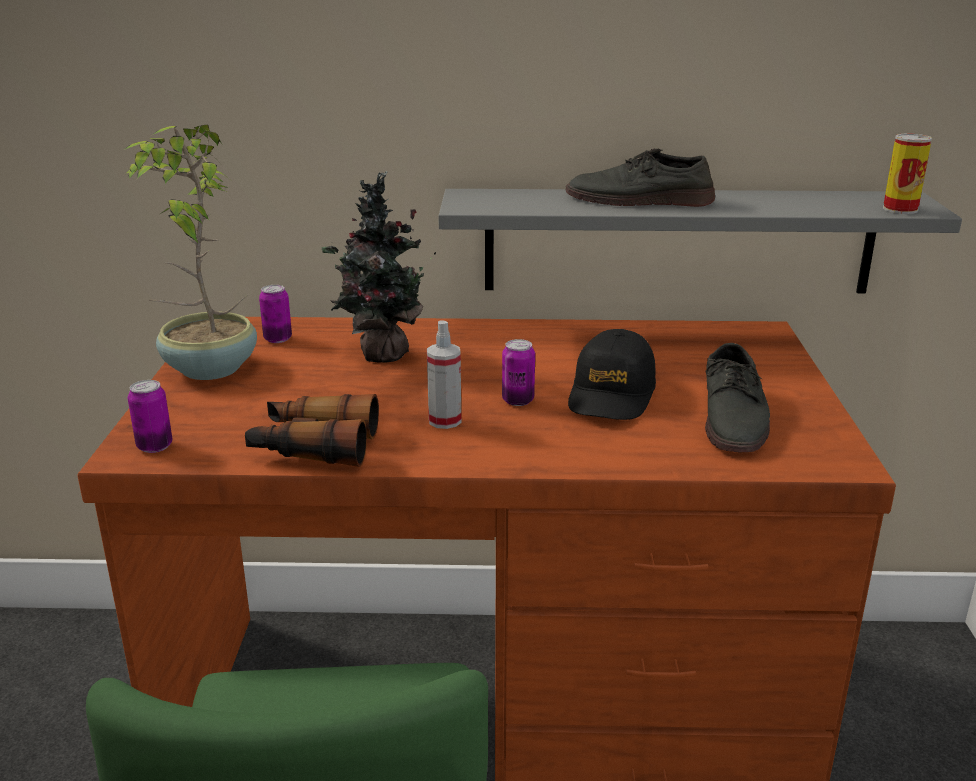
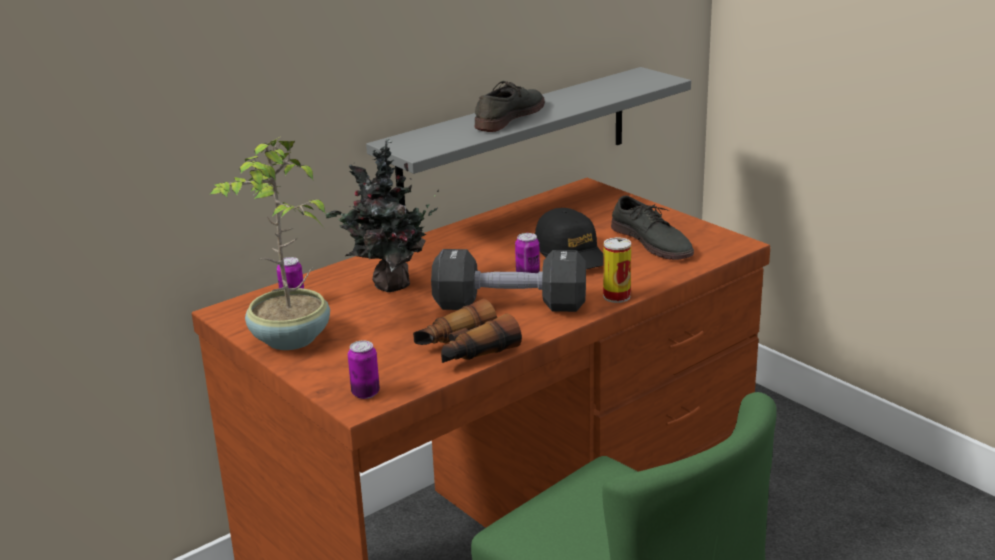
camera: 40 degrees left, 0 degrees up
(445, 421) = (510, 305): spray bottle -> black dumbbell
(639, 200) = (509, 116): grey shoe -> grey shoe turned 150 degrees clockwise
(900, 209) = (654, 82): can -> can (616, 296)

